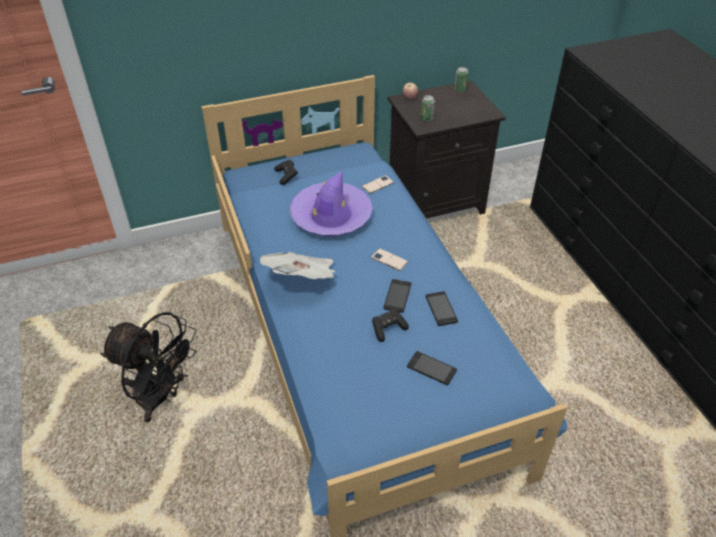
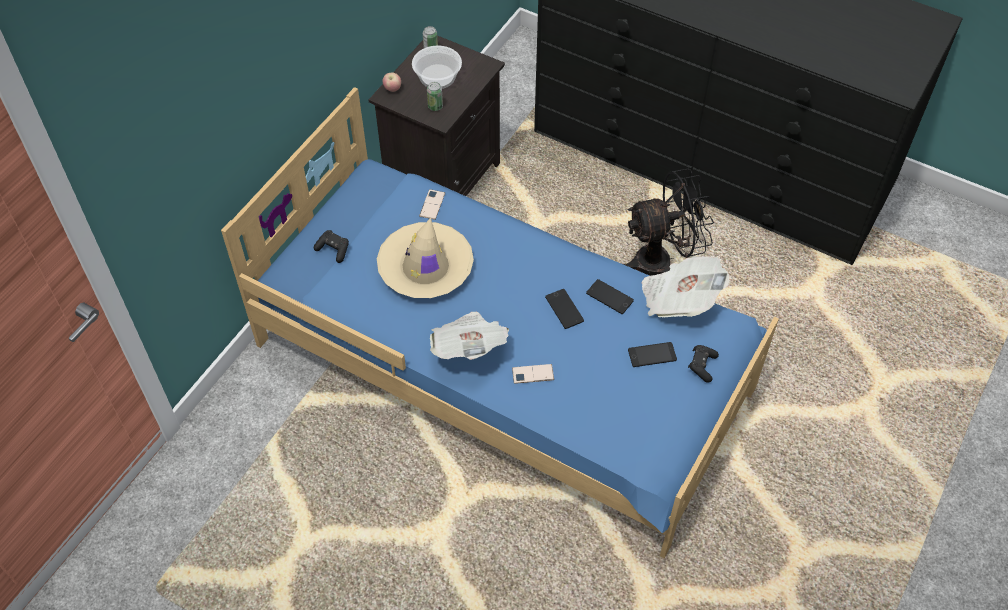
camera: 40 degrees left, 10 degrees up
(161, 398) = (391, 550): black fan -> black fan (662, 261)
(331, 216) = (425, 267): purple hat -> beige hat
(388, 329) = (587, 344): black game controller -> black game controller (702, 366)
(389, 260) = (523, 278): phone -> phone (533, 374)
(447, 104) = (437, 77): none -> bowl
(497, 344) = (679, 299): none -> newspaper

